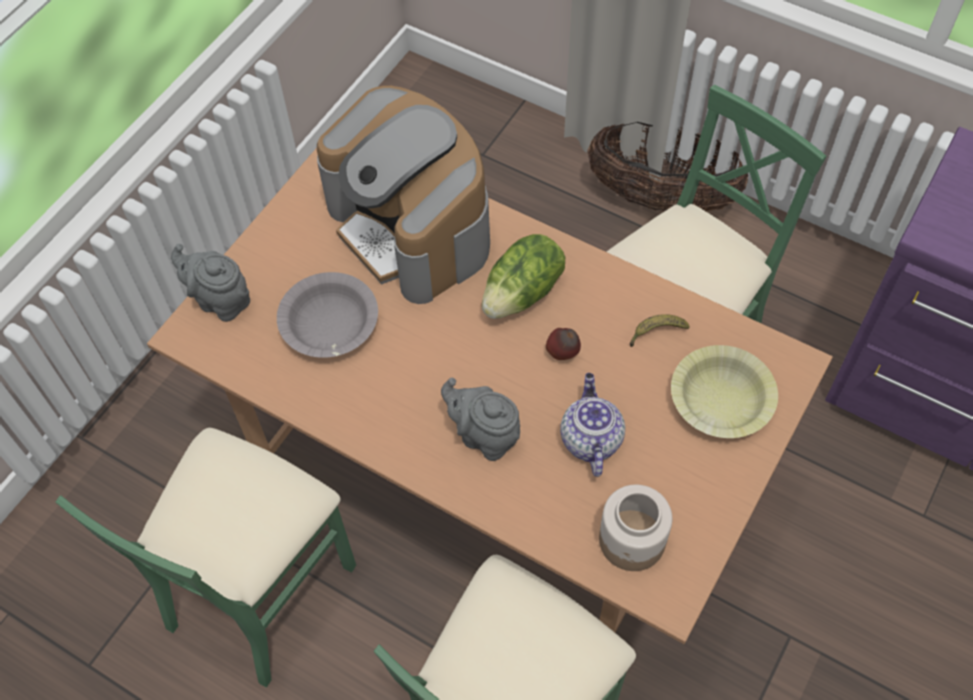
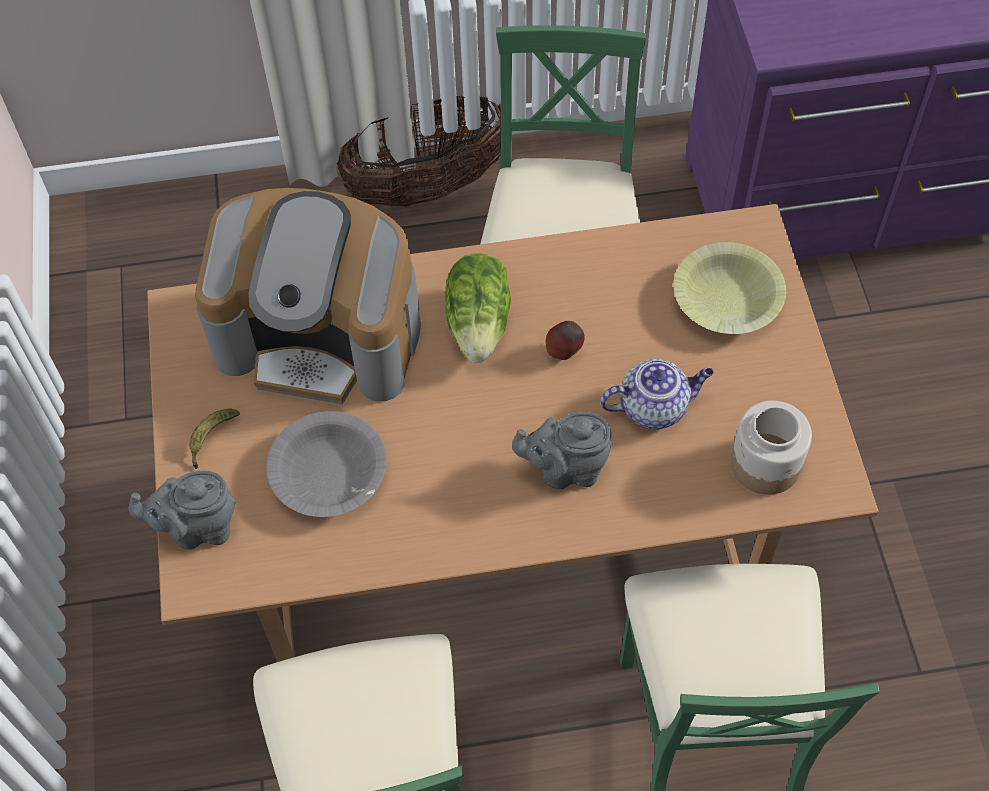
camera: 40 degrees left, 0 degrees up
(590, 439) = (654, 407): teapot -> teapot turned 120 degrees clockwise
(656, 333) = (624, 280): banana -> banana (211, 439)

